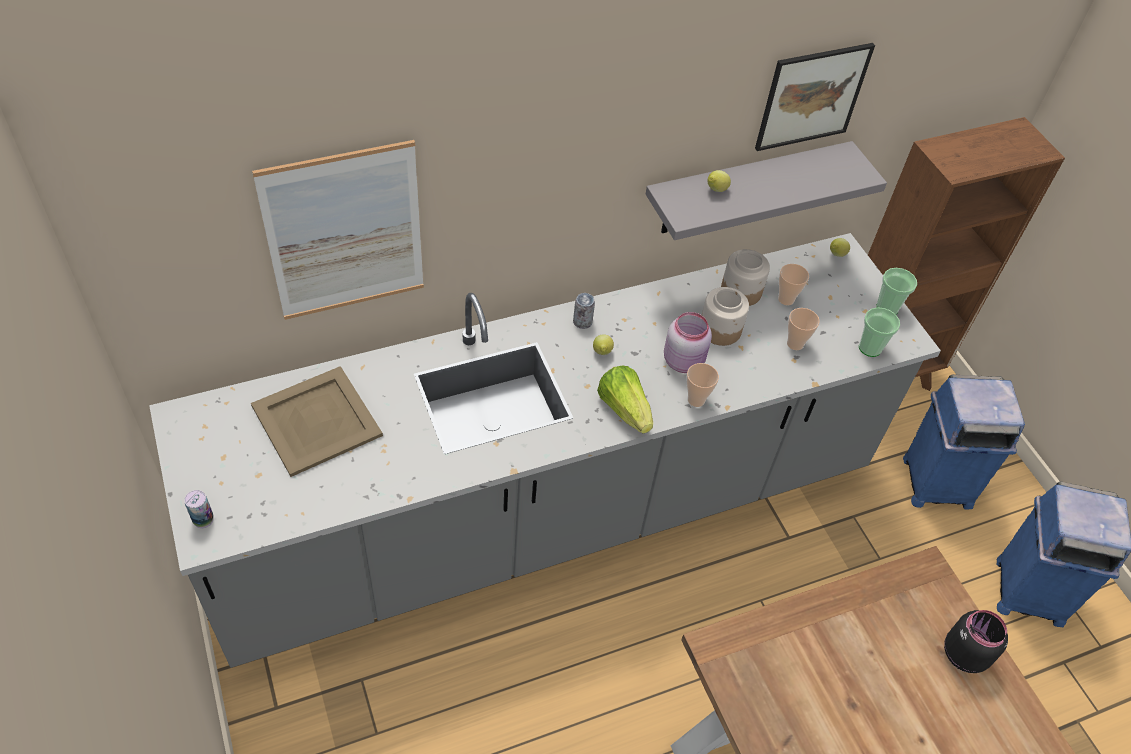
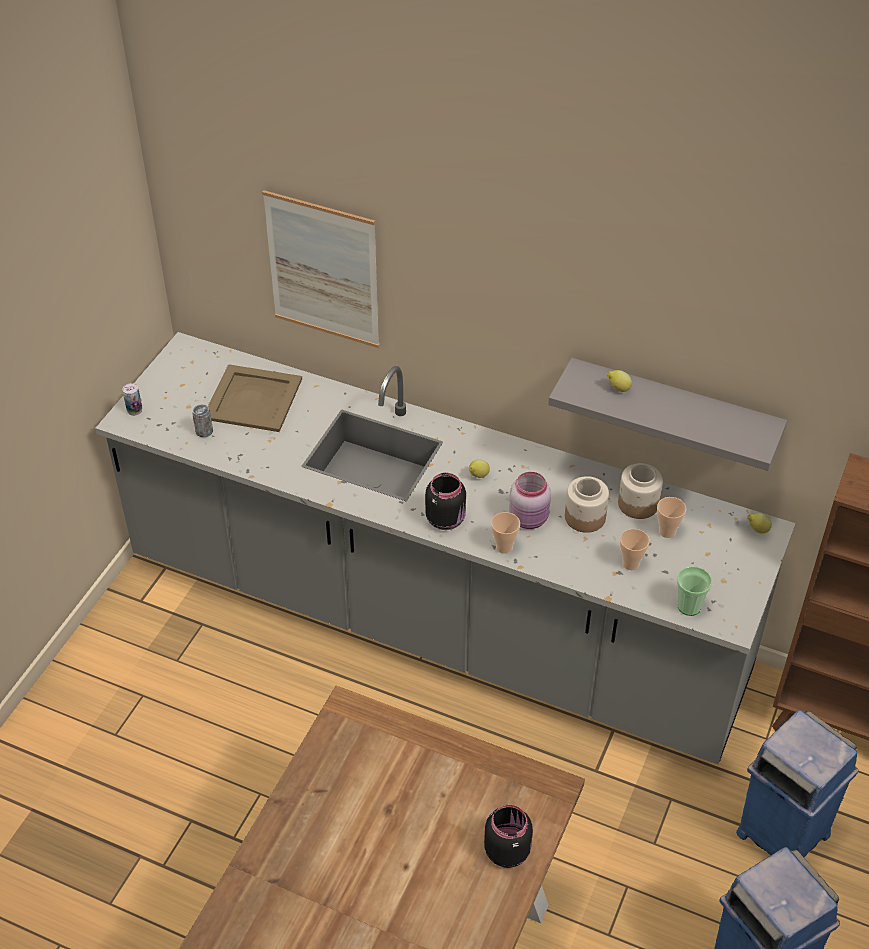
camera: 50 degrees right, 5 degrees down
(582, 322) = (490, 449): can -> can (204, 432)
(624, 409) = (446, 519): lettuce -> black jar
(812, 96) = (732, 350): picture -> none
(887, 307) = (747, 591): cup -> none

